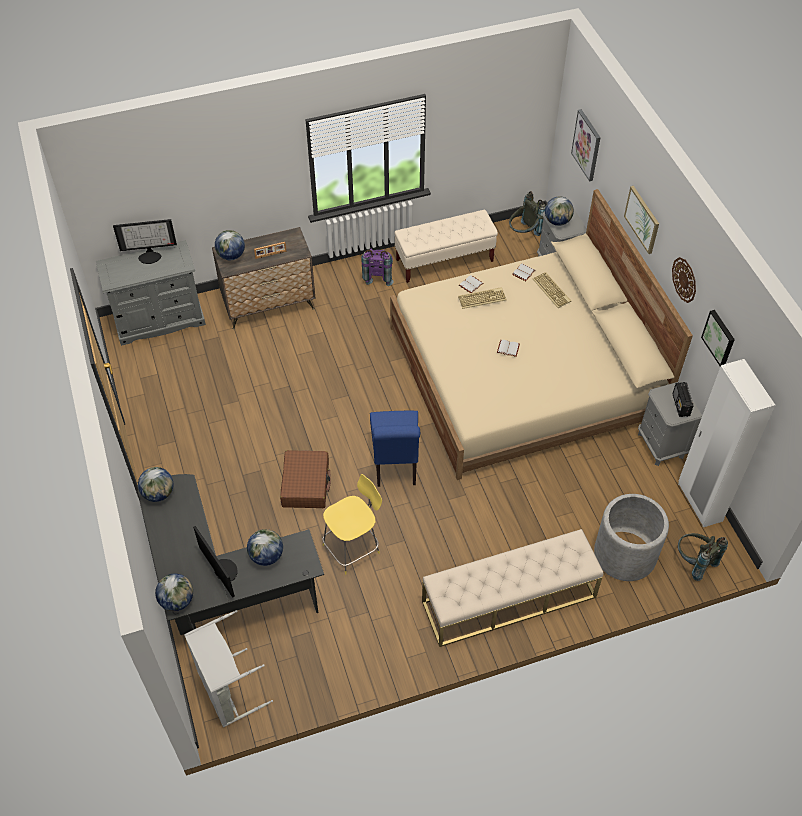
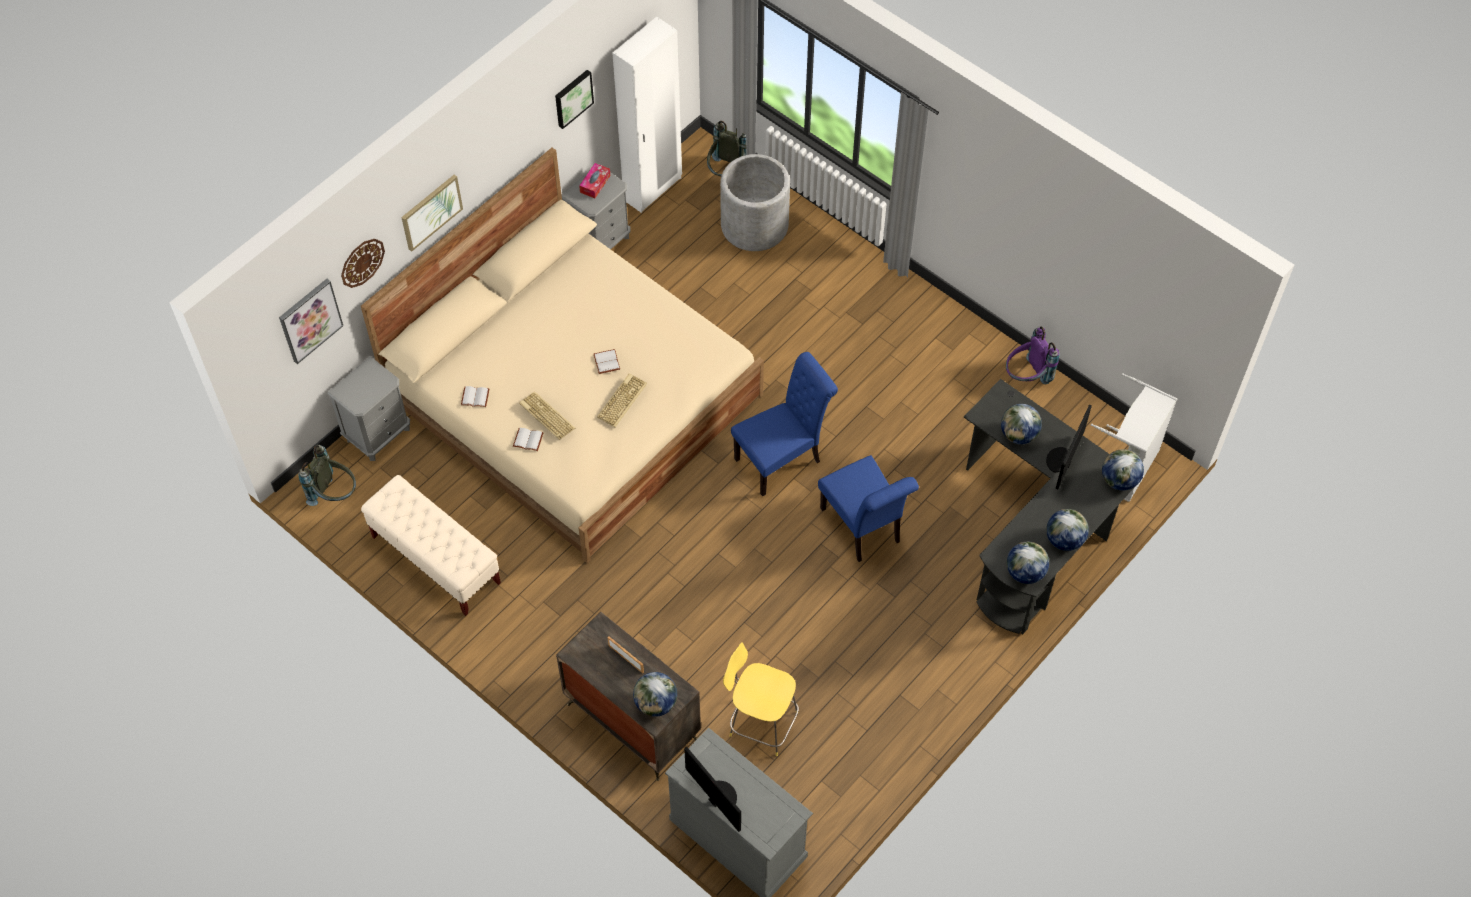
camera: 120 degrees left, 5 degrees up
(306, 484) = (863, 529): brown suitcase -> blue chair
(353, 548) = (906, 446): yellow stool -> yellow stool (761, 722)
(378, 275) = (505, 622): purple backpack -> purple backpack (1026, 377)
(508, 599) = (869, 294): beige bench -> none
(552, 290) = (488, 358): keyboard -> keyboard (621, 400)
(557, 221) = (369, 393): globe -> globe (1064, 540)
(680, 405) = (595, 184): radio -> tissue box
(684, 279) = (510, 144): wall clock -> wall clock (362, 262)

